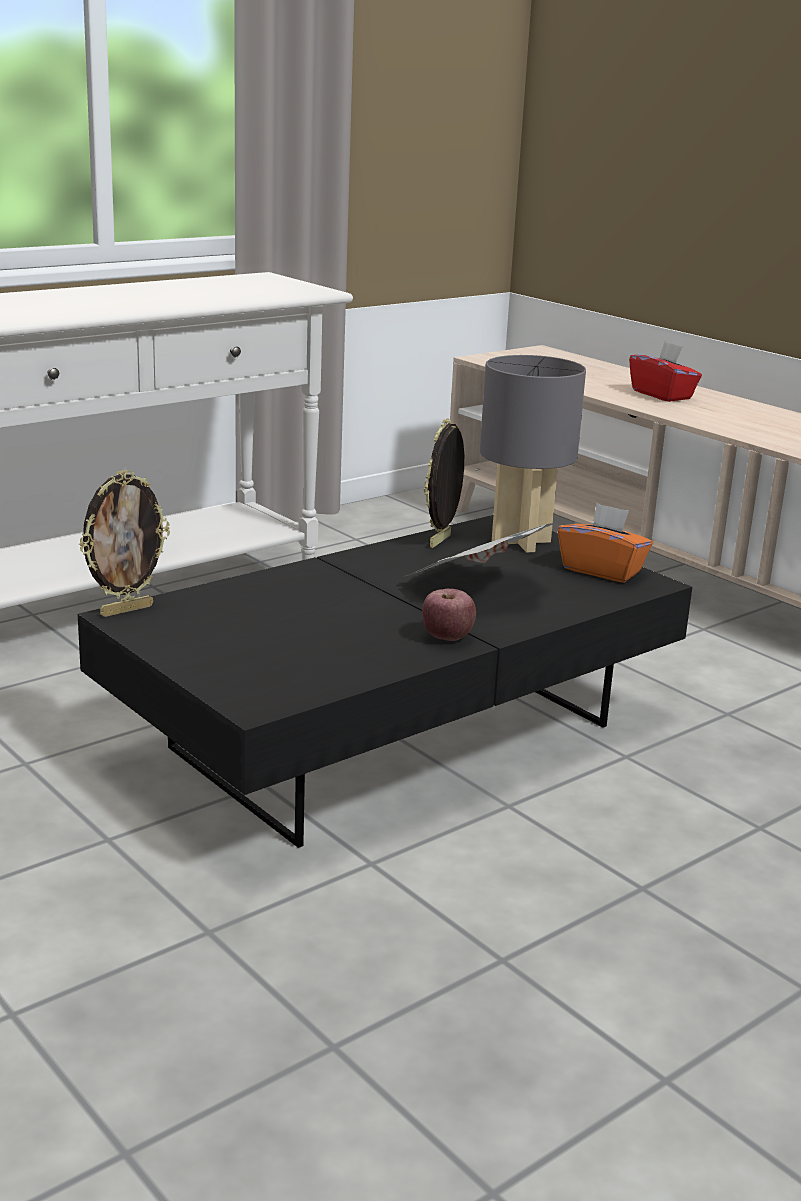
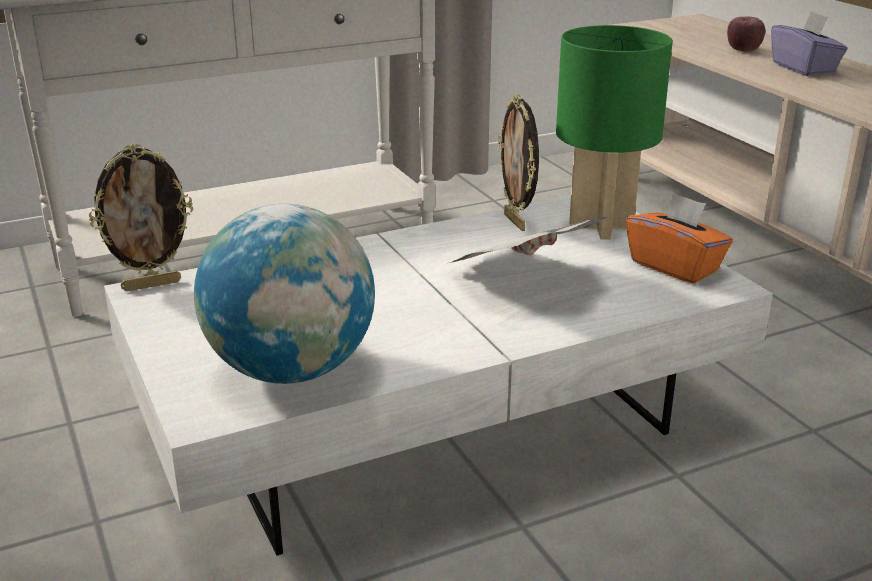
camera: 15 degrees right, 5 degrees up
(311, 667) = (291, 370): none -> globe
(393, 735) = (436, 424): black coffee table -> white coffee table
(442, 541) = (516, 222): picture frame -> picture frame turned 60 degrees counterclockwise
(447, 637) = (460, 342): apple -> apple (743, 50)
(520, 541) = (600, 226): grey table lamp -> green table lamp
(662, 395) = (804, 68): red tissue box -> purple tissue box

